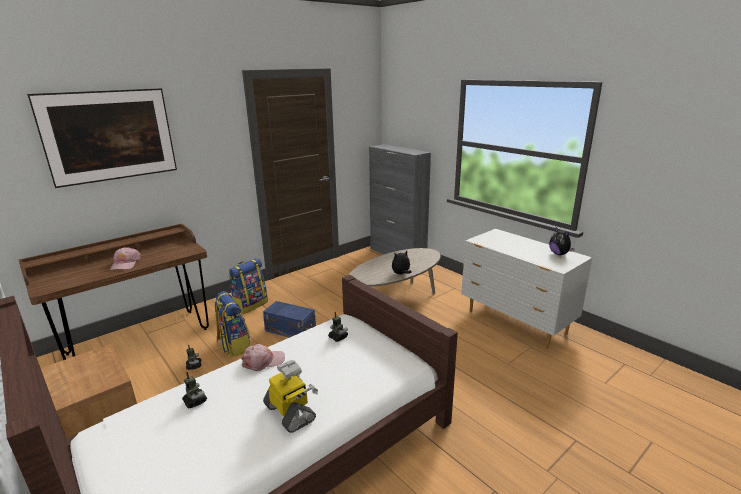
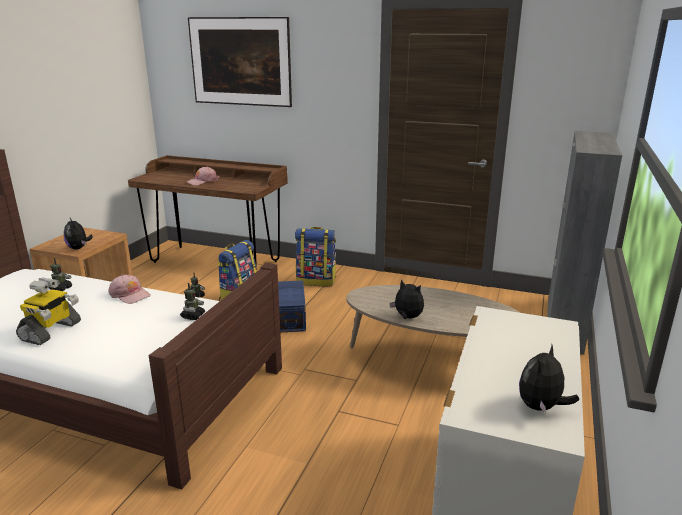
camera: 60 degrees right, 0 degrees up
(106, 377) = (79, 248): none -> plush toy

